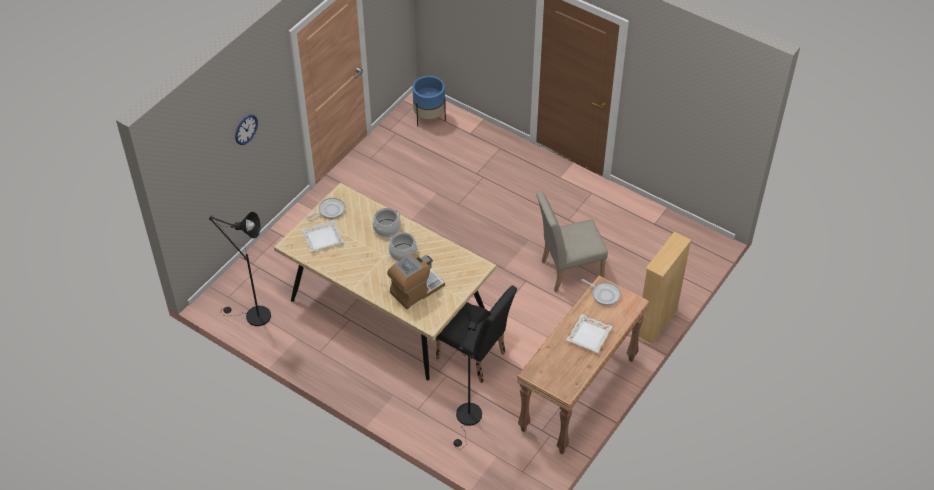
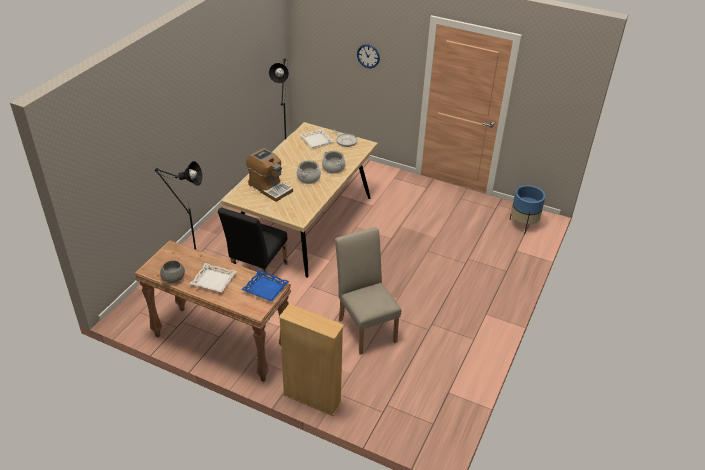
camera: 80 degrees right, 10 degrees down
(582, 370) = (173, 278): none -> grey bowl
(604, 294) = (265, 288): frying pan -> blue tray

